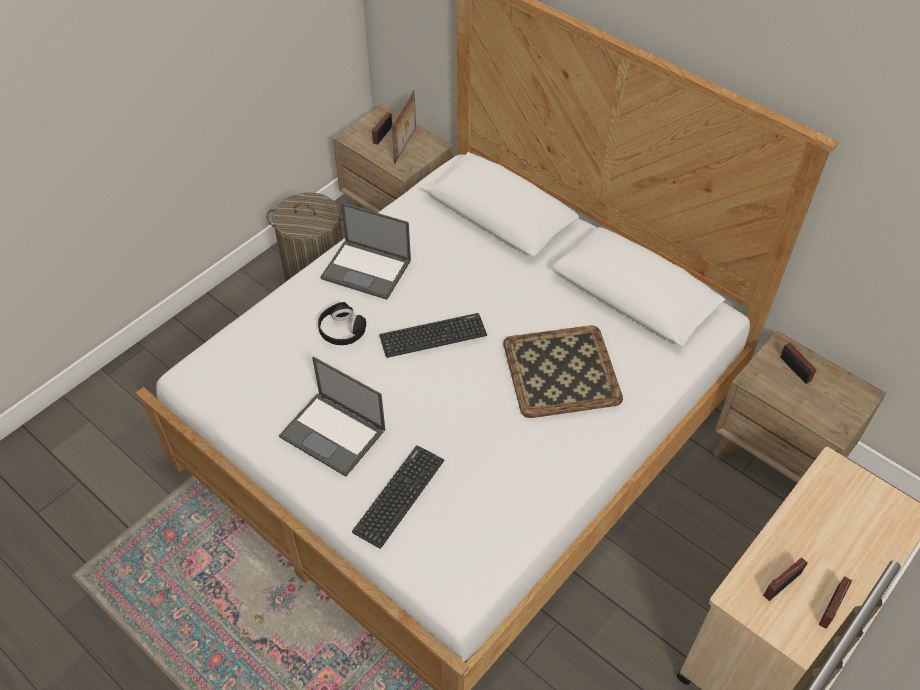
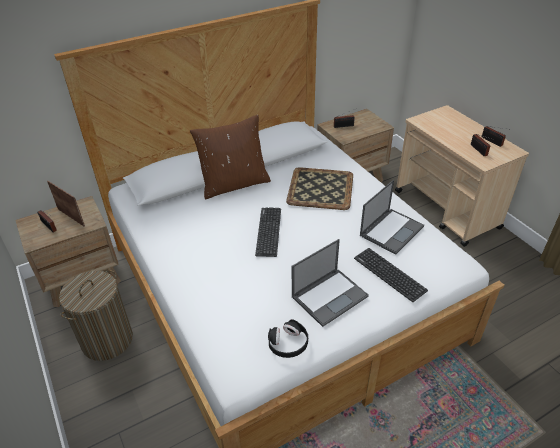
camera: 70 degrees left, 10 degrees down
(342, 330) = (240, 274): black headphones -> black headphones (288, 343)
(367, 269) = (189, 251): laptop -> laptop (392, 230)
(525, 269) = (234, 184): none -> brown pillow

